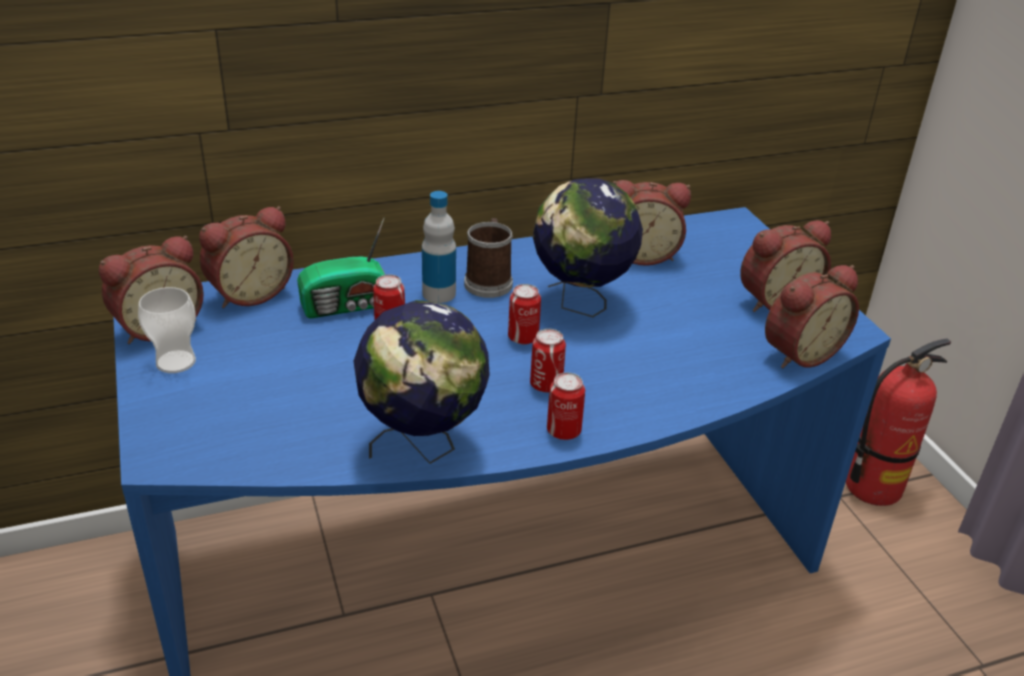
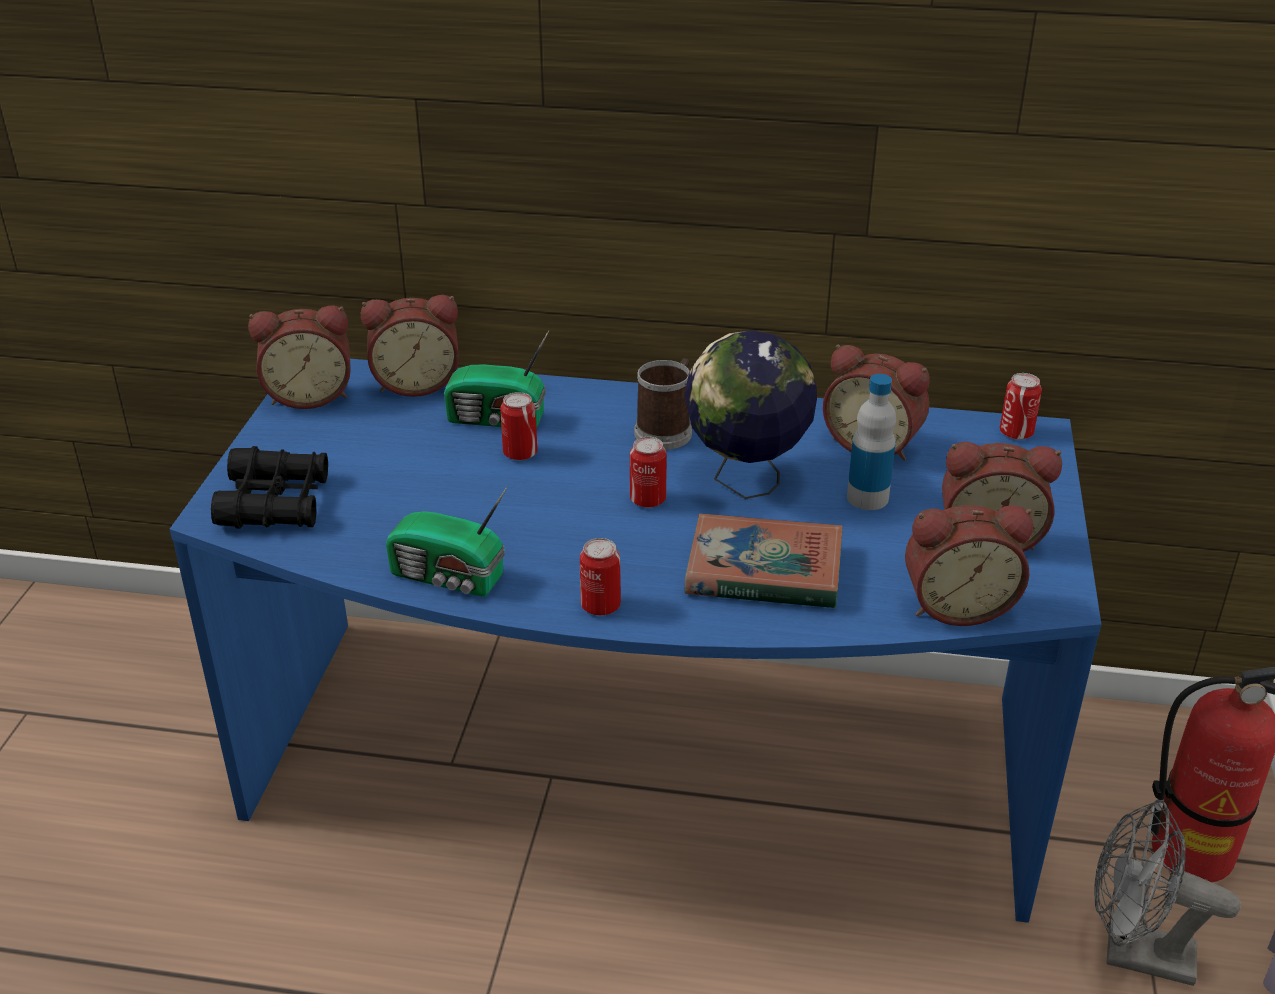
camera: 30 degrees right, 0 degrees up
(176, 362) = (298, 432): cup -> none
(208, 429) = (275, 502): none -> black binoculars
(423, 447) = (449, 577): globe -> radio
(439, 293) = (601, 430): bottle -> bottle (867, 498)
(546, 385) = (626, 554): can -> can (1016, 433)
(654, 367) = (764, 571): none -> book
(888, 566) = (1134, 954): none -> grey fan

